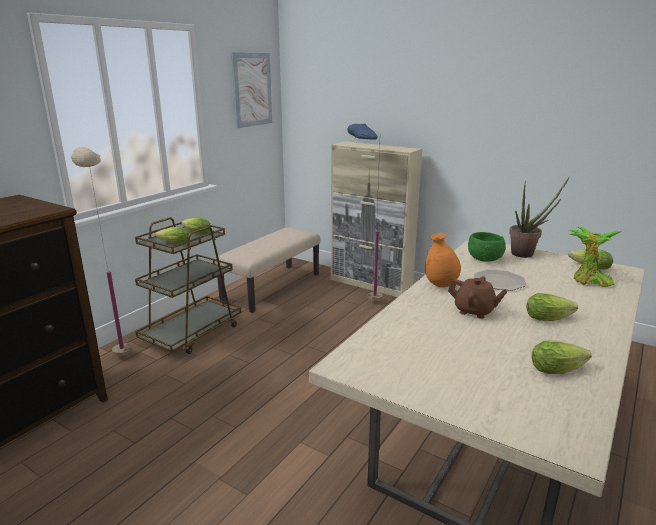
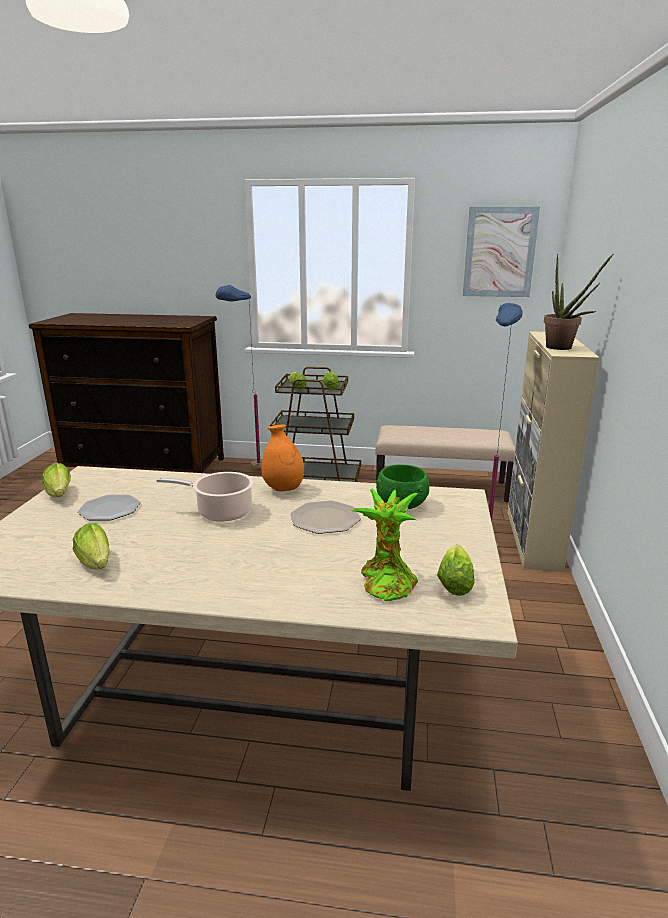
camera: 65 degrees right, 0 degrees up
(123, 364) = (248, 474): beige floor lamp -> blue floor lamp
(448, 357) = (110, 509): none -> plate
(474, 311) = (221, 512): brown teapot -> cooking pot
(526, 253) = (460, 530): potted plant -> potted plant (563, 348)
(550, 318) = (227, 555): lettuce -> lettuce (59, 494)

